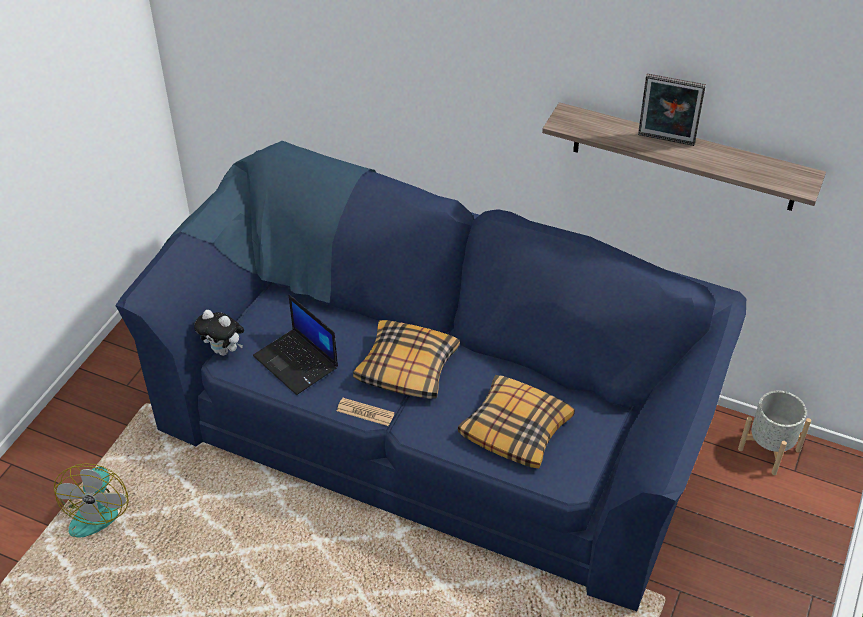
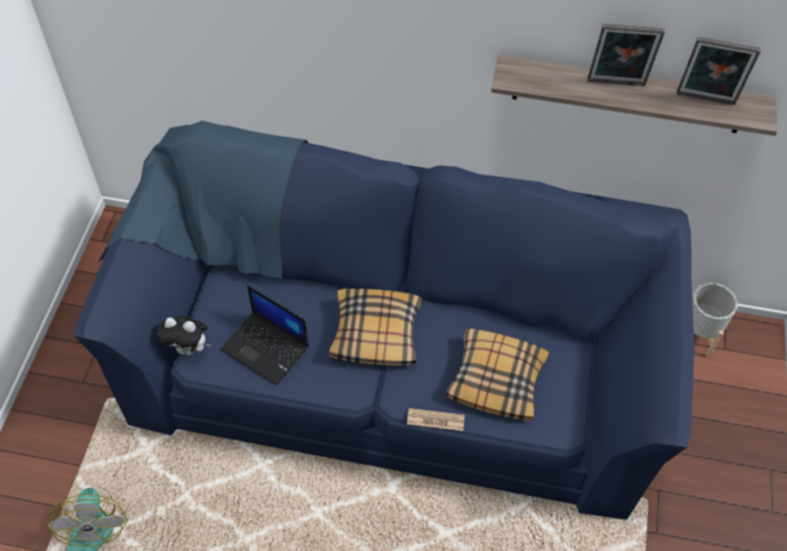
camera: 15 degrees left, 10 degrees up
(365, 412) = (349, 391): newspaper -> newspaper (435, 420)
(750, 165) = (705, 100): none -> picture frame

